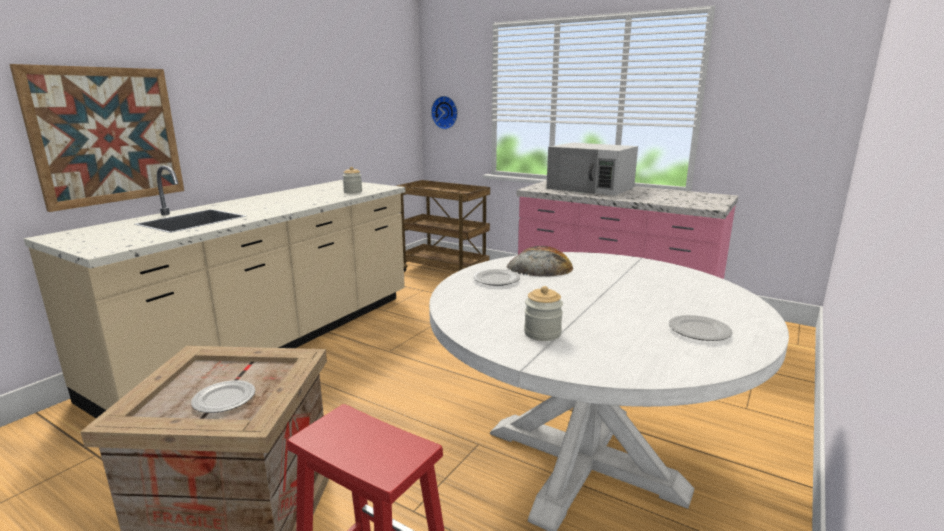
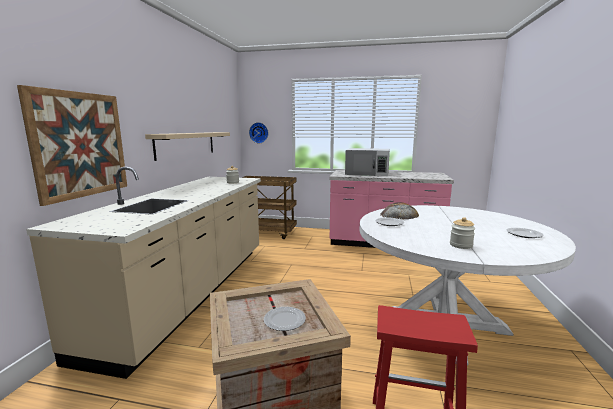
camera: 20 degrees left, 5 degrees down
(300, 132) = (186, 144): none -> beige shelf

